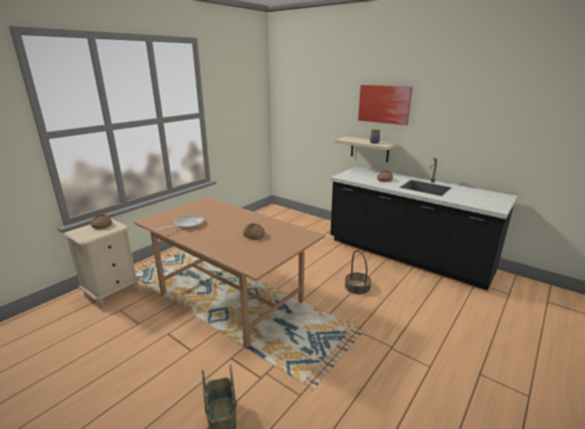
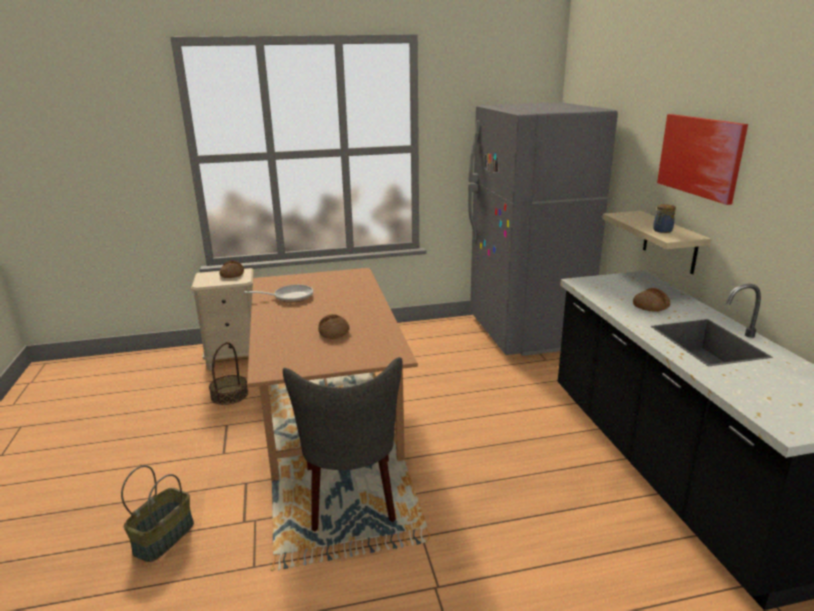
camera: 40 degrees right, 0 degrees up
(279, 218) = (526, 332): none -> grey fridge
(302, 332) = (351, 498): none -> grey chair
(357, 286) = (507, 478): basket -> basket (229, 395)

